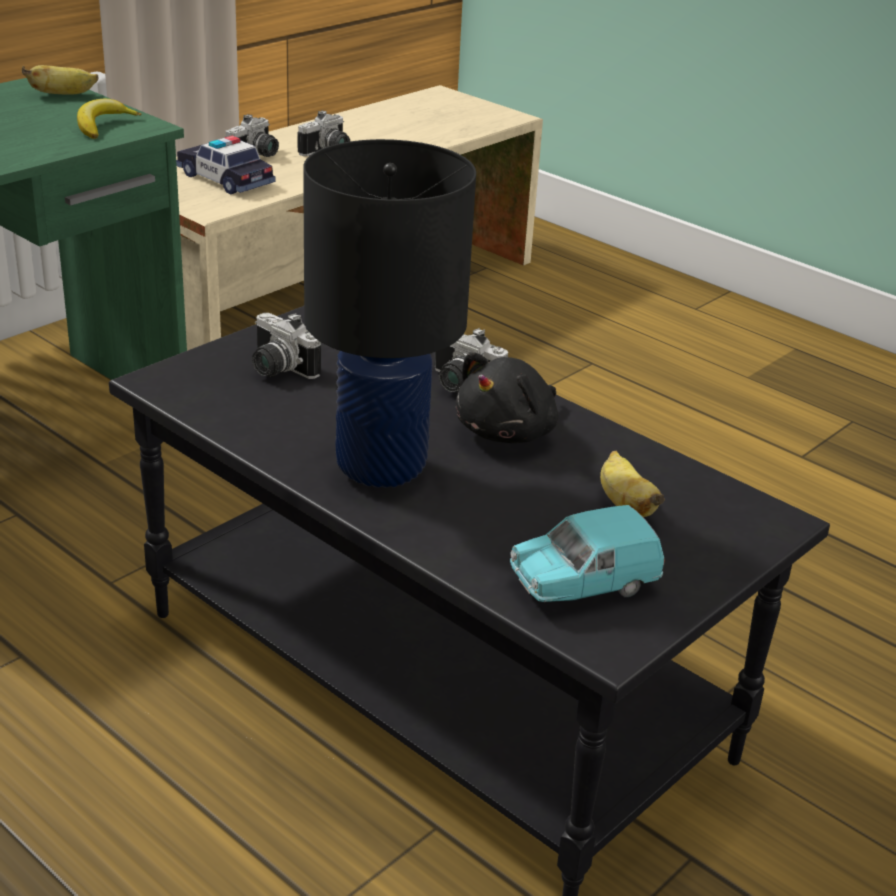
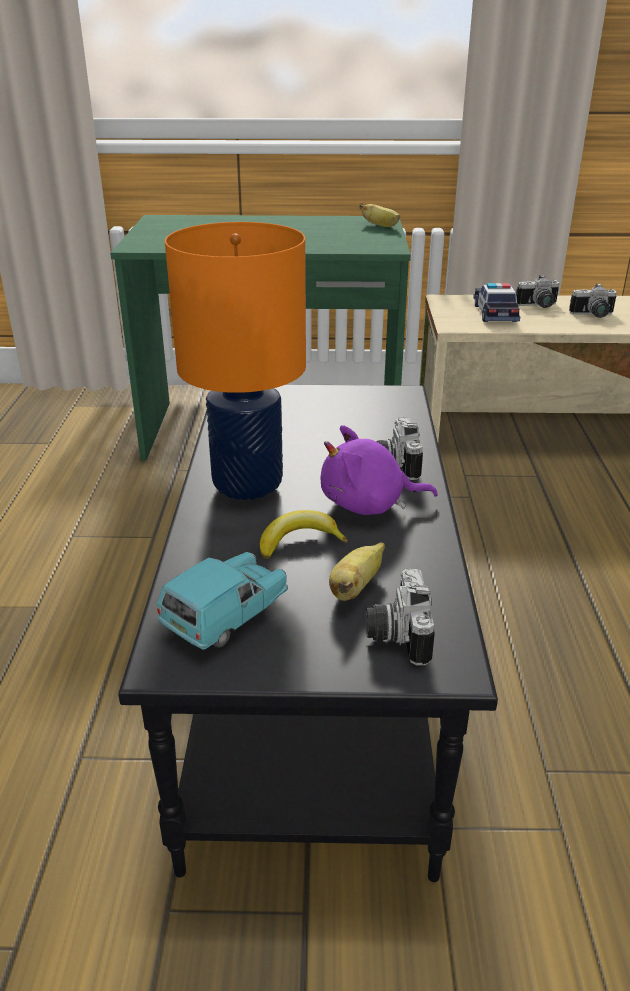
camera: 50 degrees right, 0 degrees up
(103, 126) = (367, 243): banana -> banana (299, 541)
(277, 369) = (303, 411): camera -> camera (395, 634)
(381, 471) = (248, 488): black table lamp -> orange table lamp
(509, 432) = (368, 504): black plush toy -> purple plush toy
(583, 585) = (226, 617): turquoise toy car -> turquoise toy car turned 105 degrees clockwise

